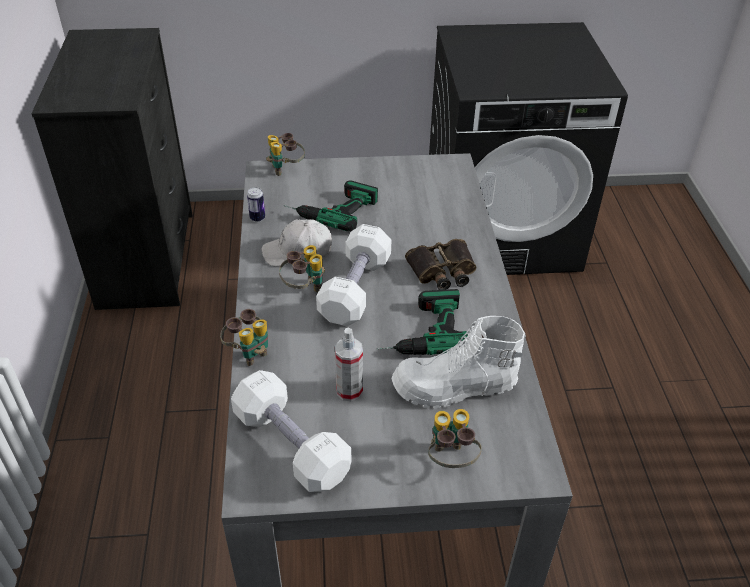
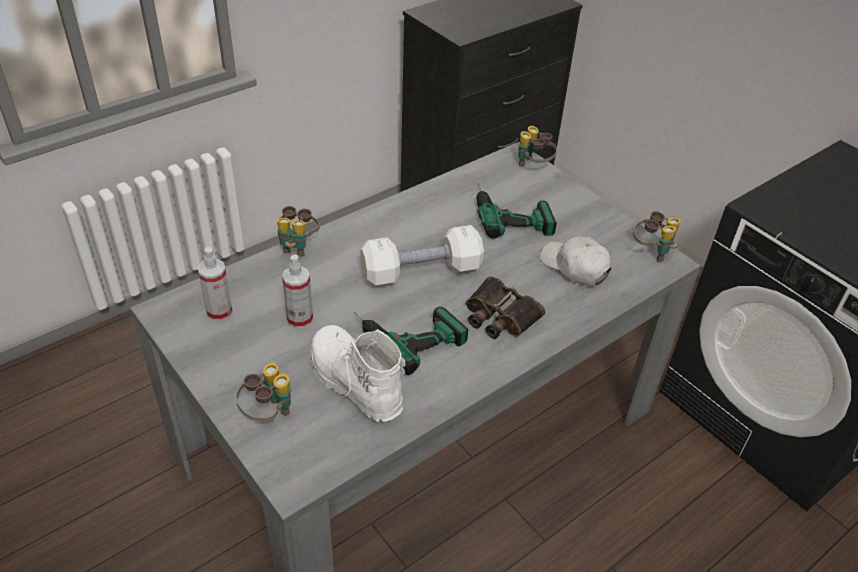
camera: 55 degrees right, 0 degrees up
(257, 218) = (453, 180): can -> none
(291, 445) = (219, 312): white dumbbell -> spray bottle
(298, 251) = (435, 219): white cap -> white cap (575, 267)
(304, 288) = (394, 242): binoculars -> binoculars (651, 252)

